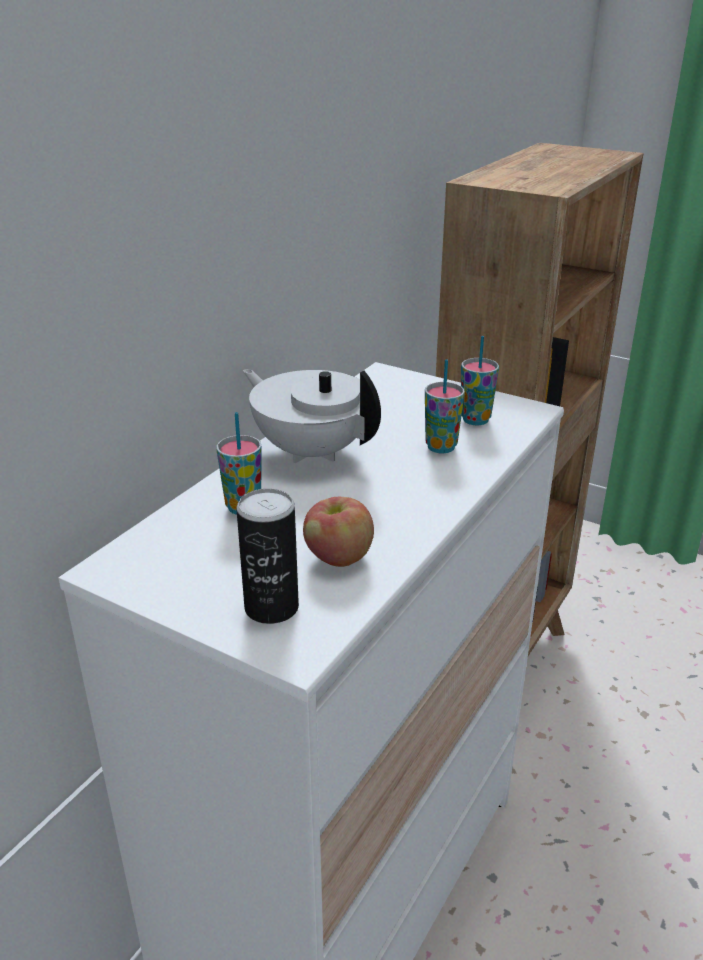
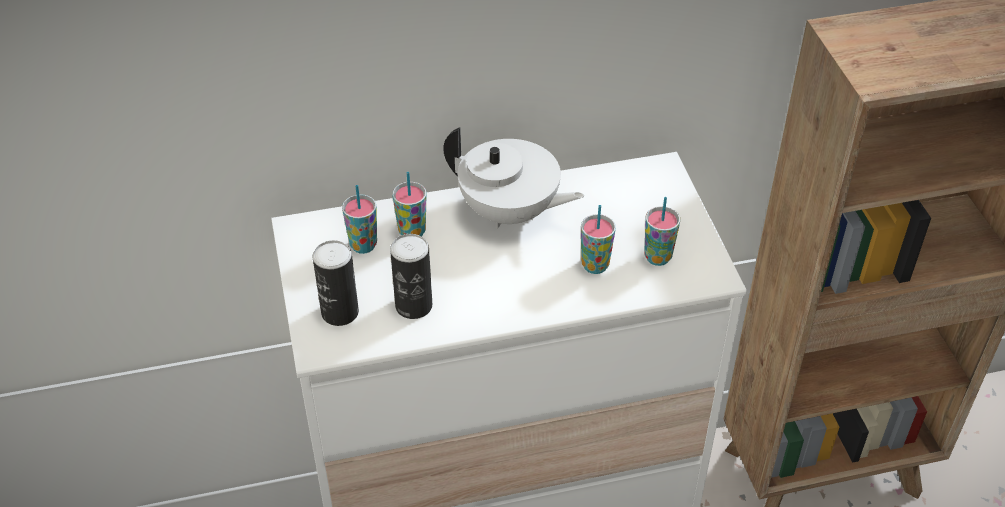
camera: 45 degrees right, 15 degrees up
(208, 542) = (363, 245): none -> cup
(312, 451) = (510, 212): white teapot -> white teapot turned 120 degrees clockwise
(338, 557) = (413, 306): apple -> can

